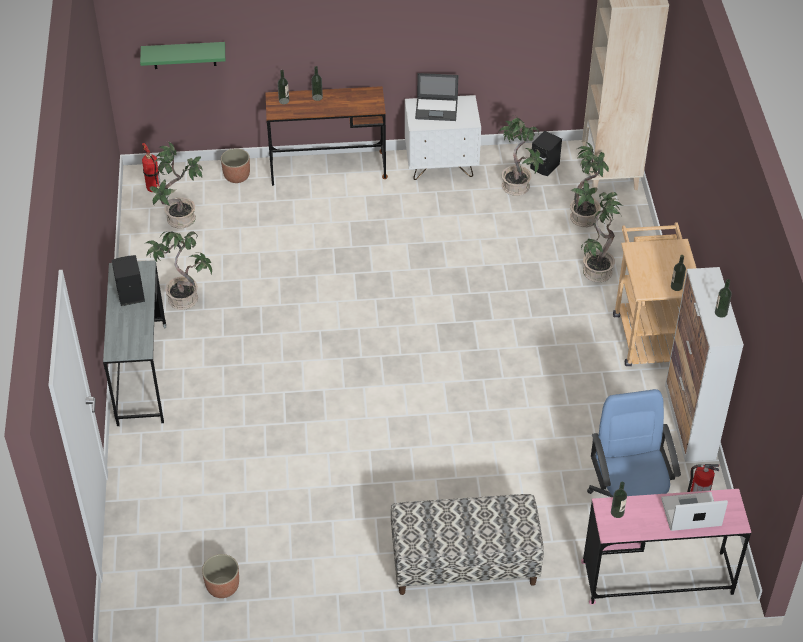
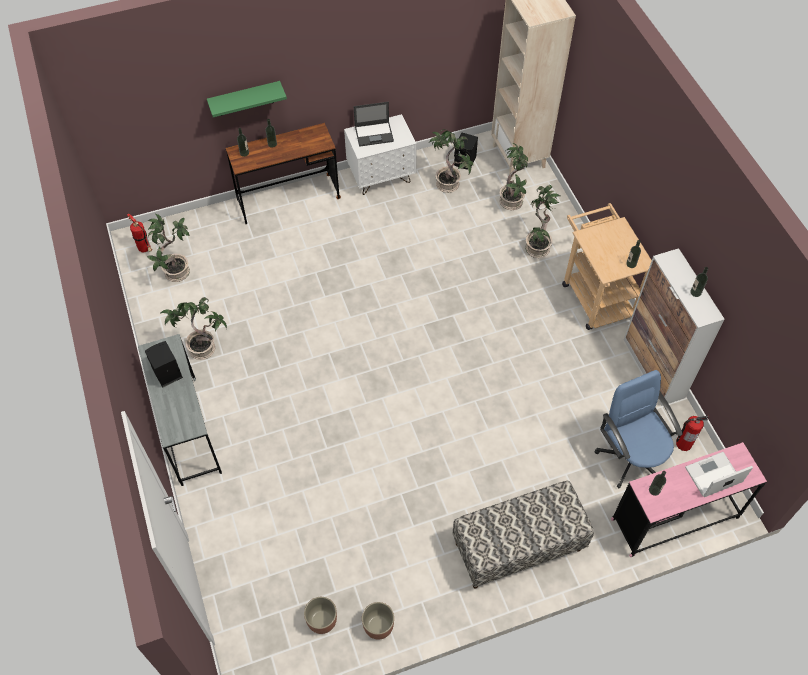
camera: 15 degrees left, 10 degrees up
(184, 55) = (149, 131): green shelf -> green shelf (245, 99)
(237, 176) = (213, 221): planter -> planter (378, 626)

